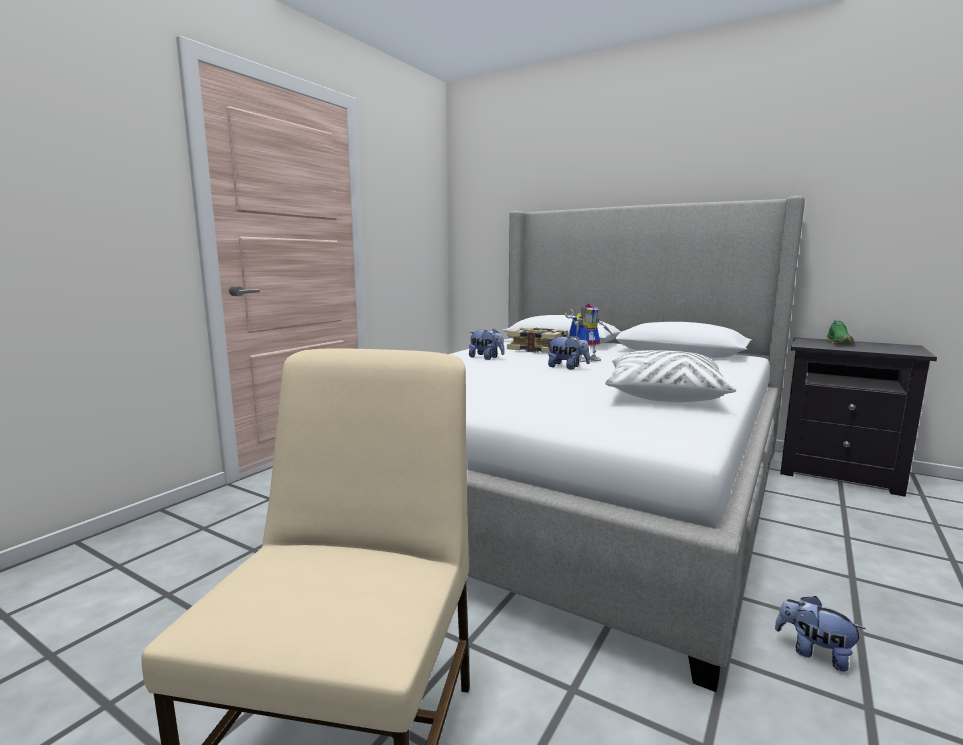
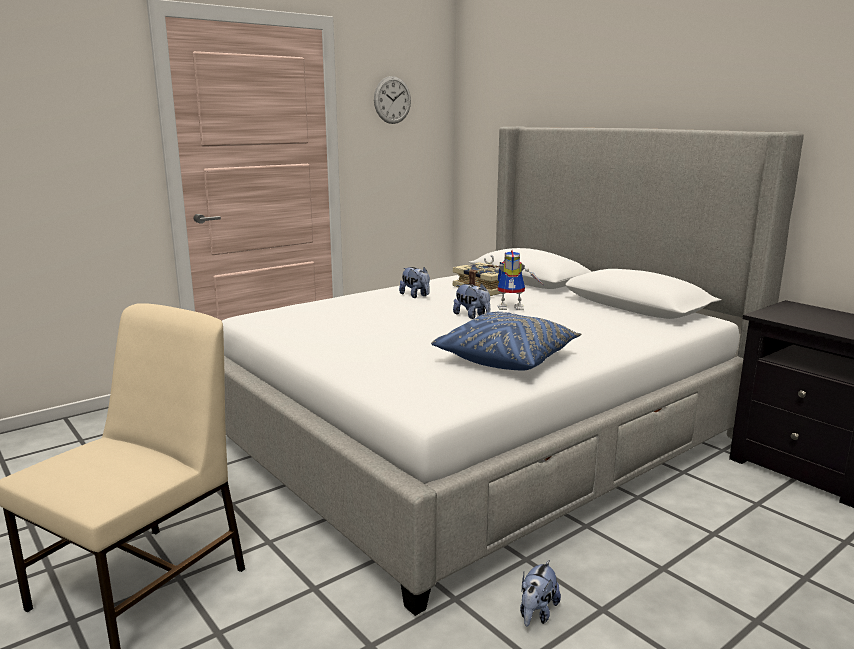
camera: 20 degrees right, 5 degrees up
(403, 187) = (392, 100): none -> wall clock
(663, 395) = (507, 359): white pillow -> blue pillow
(814, 653) = (537, 613): plush toy -> plush toy turned 120 degrees counterclockwise
(839, 343) = (819, 315): green shoe -> none

